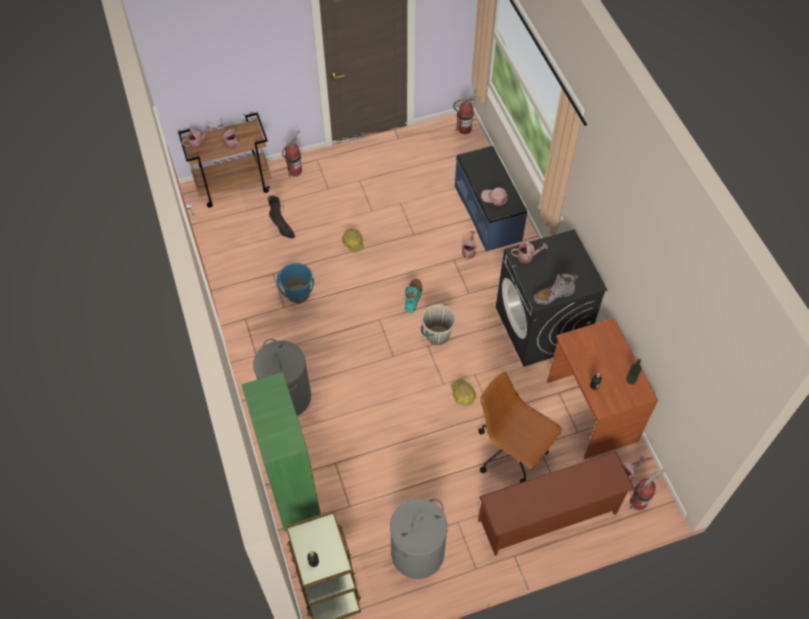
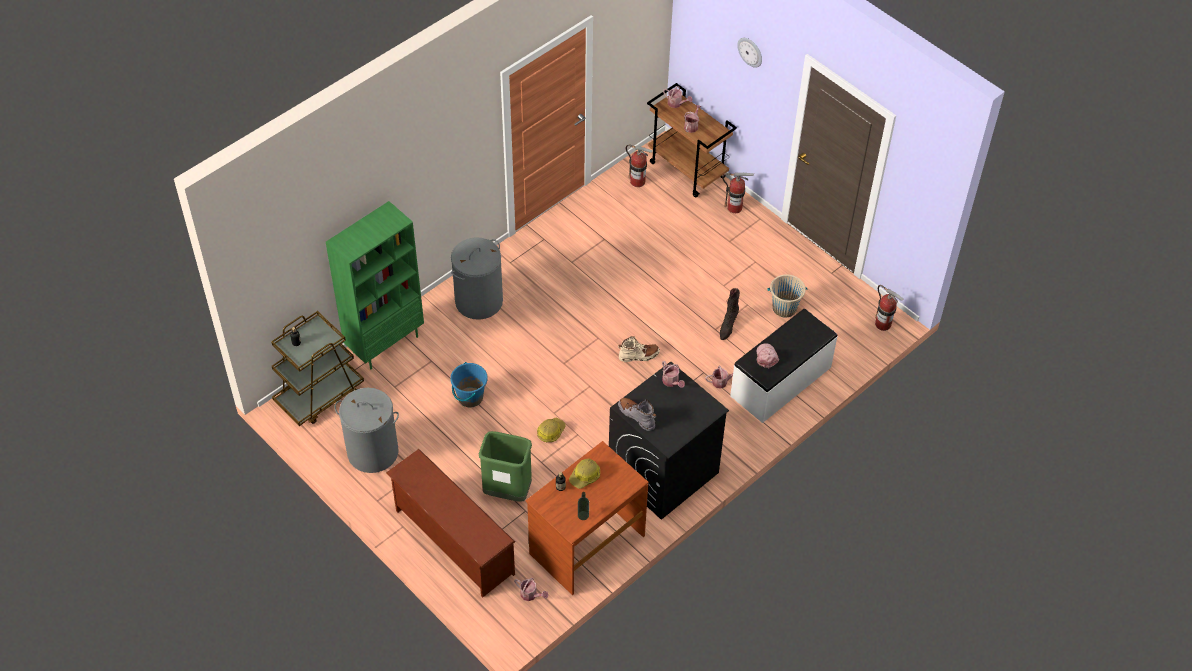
camera: 65 degrees right, 5 degrees down
(248, 33) = (750, 51): none -> wall clock
(282, 228) = (659, 225): black boot -> black boot (728, 326)
(298, 294) = (592, 266): blue bucket -> blue bucket (470, 397)
(353, 242) = (676, 285): hard hat -> hard hat (585, 476)
(413, 297) = (639, 355): turquoise boot -> beige boot
(437, 335) = (606, 389): beige bucket -> beige bucket (784, 308)
(488, 213) = (781, 382): blue bench -> white bench
(511, 452) = (507, 491): brown office chair -> green trash can
(638, 502) = (504, 613): fire extinguisher -> fire extinguisher (637, 181)

